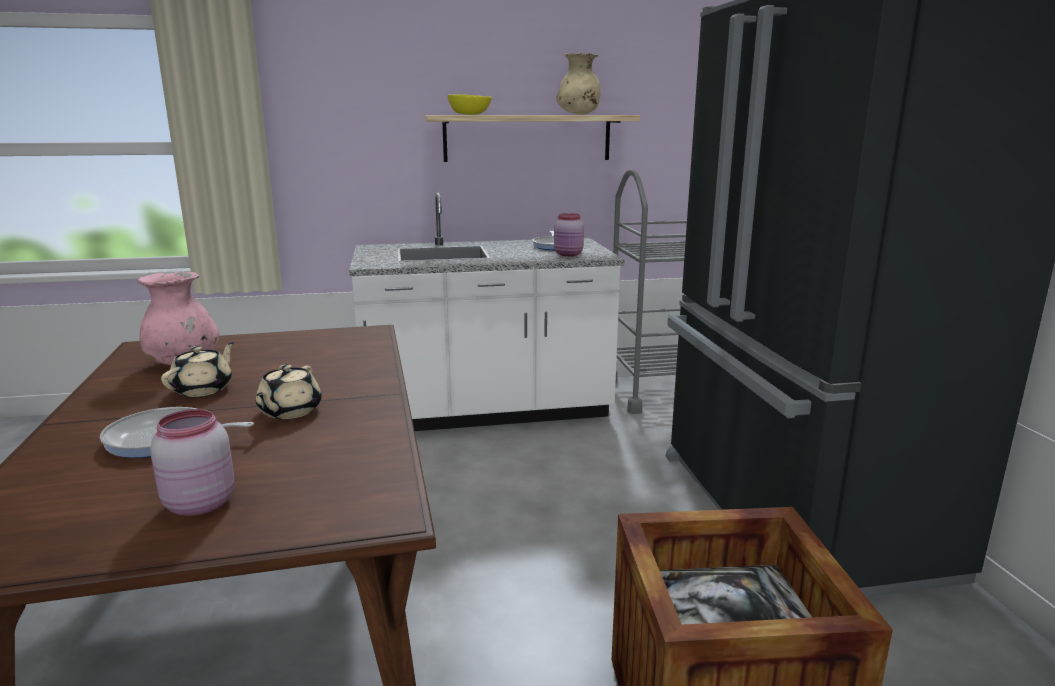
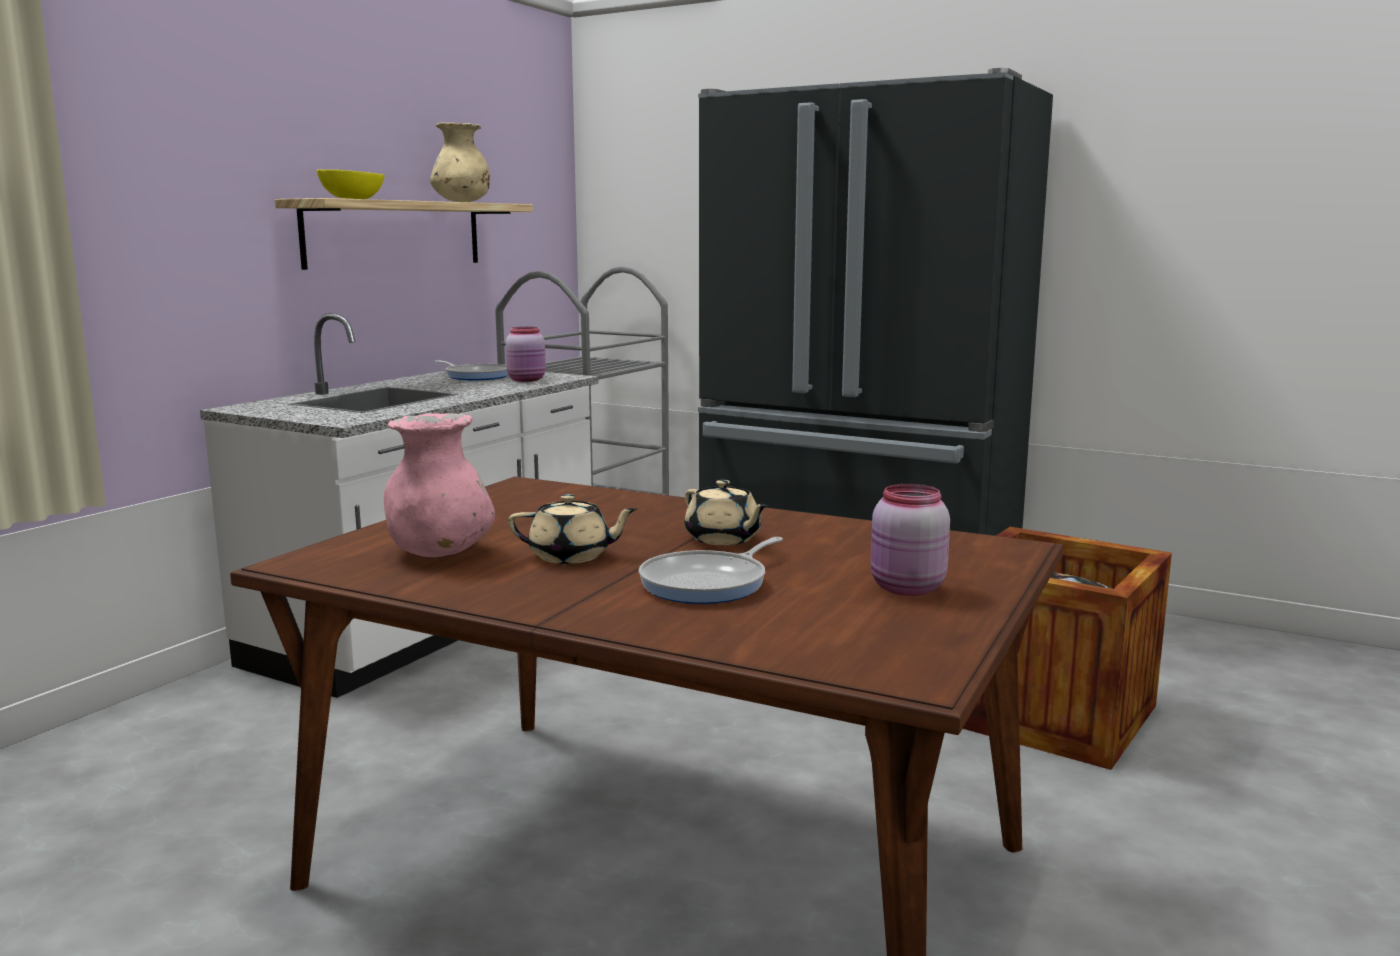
camera: 50 degrees left, 5 degrees down
(204, 389) = (572, 556): beige teapot -> beige teapot turned 120 degrees clockwise

